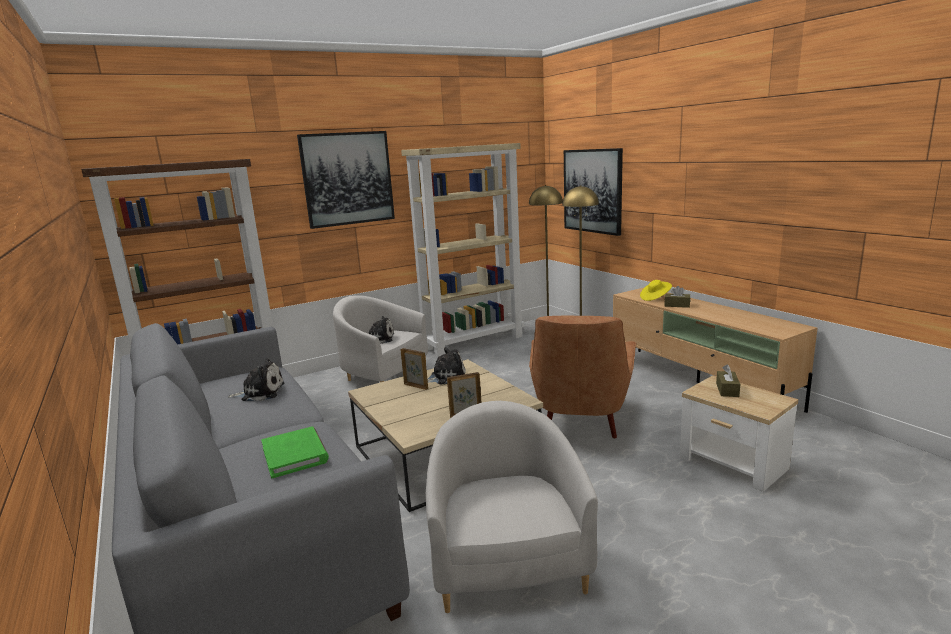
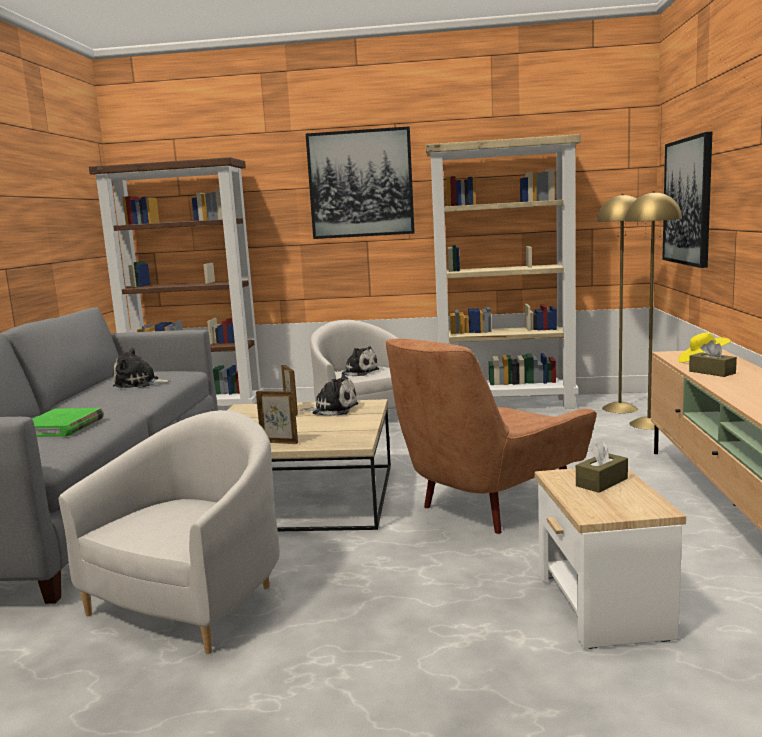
camera: 35 degrees right, 5 degrees down
(260, 392) = (139, 384): plush toy -> plush toy turned 150 degrees clockwise

